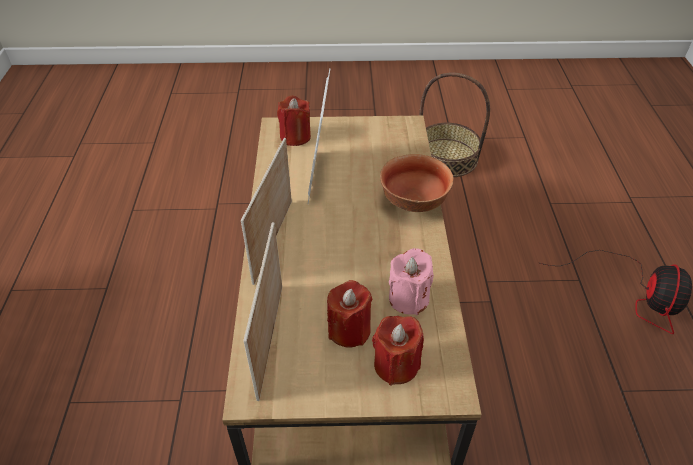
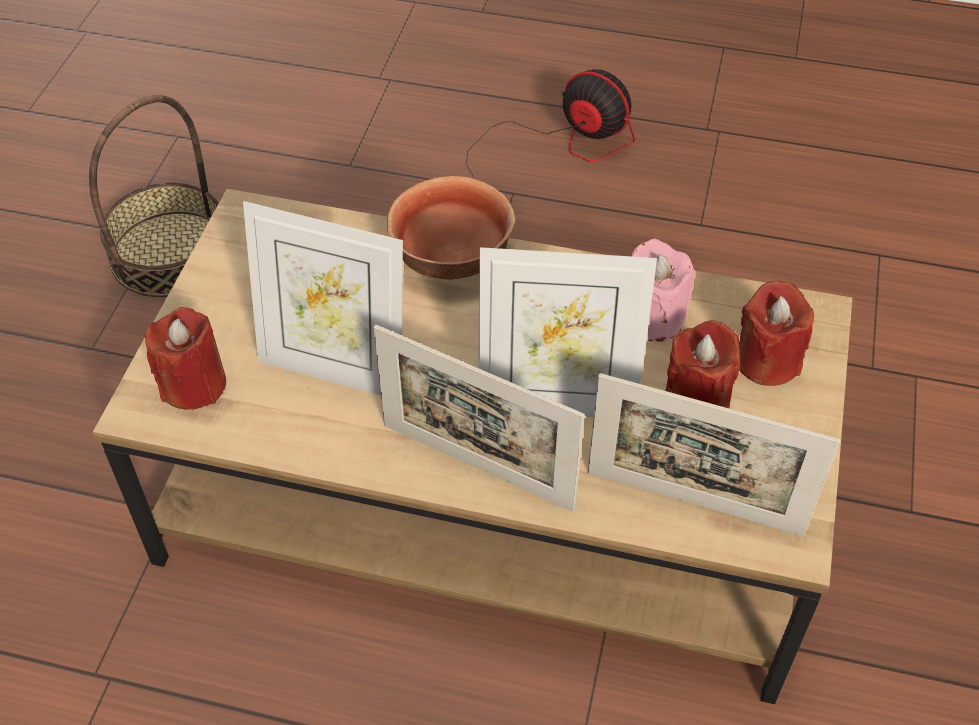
camera: 75 degrees left, 5 degrees up
(327, 264) = (557, 401): none -> picture frame

